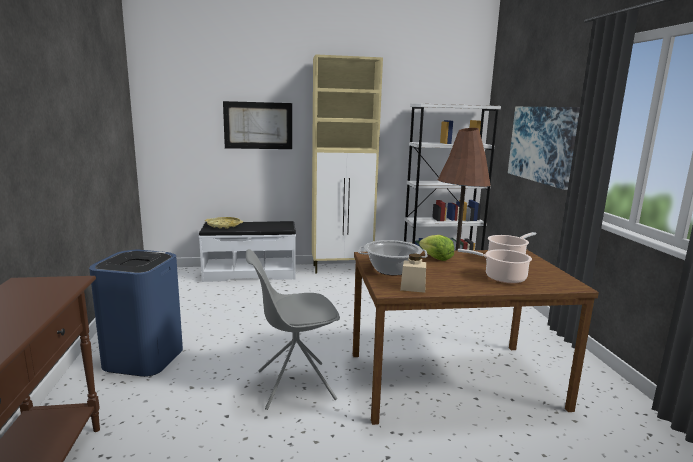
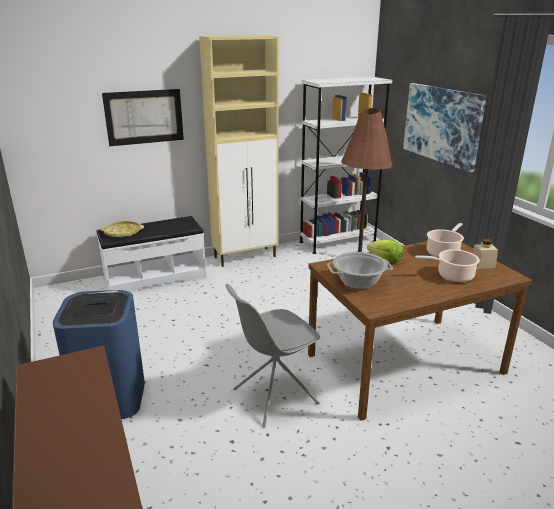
camera: 15 degrees left, 10 degrees up
(413, 287) = (390, 301): beige jar -> beige jar (482, 265)

